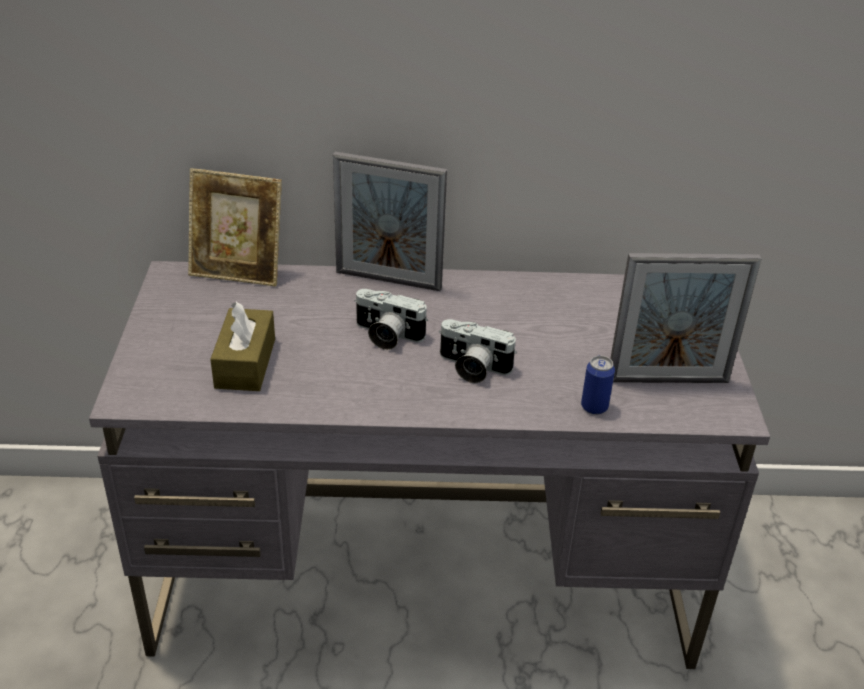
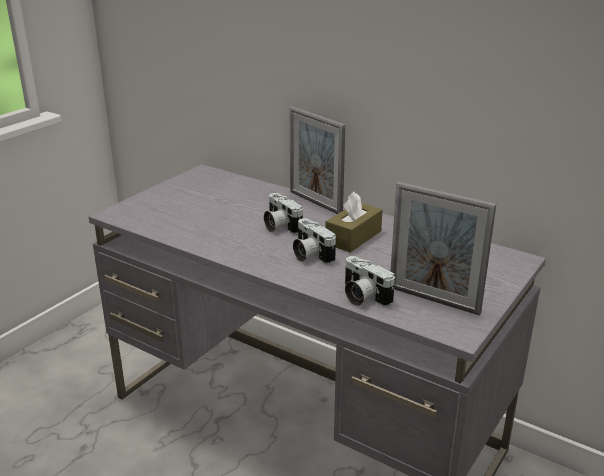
camera: 35 degrees right, 10 degrees down
(238, 272) = (237, 178): picture frame -> none
(245, 363) = (188, 216): brown tissue box -> brown tissue box (353, 237)
(594, 407) = (362, 296): can -> camera

